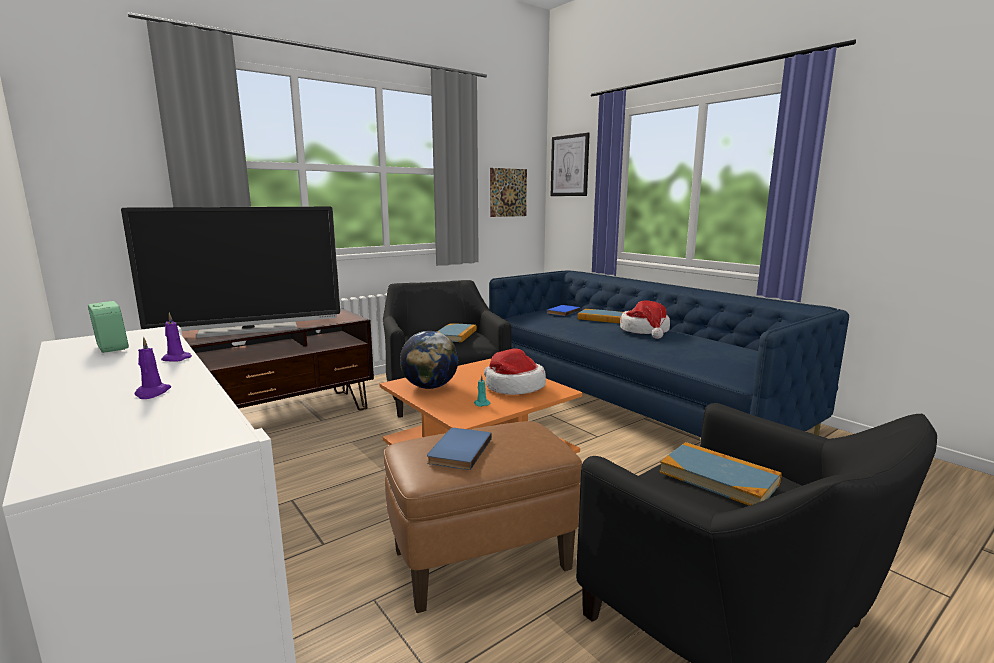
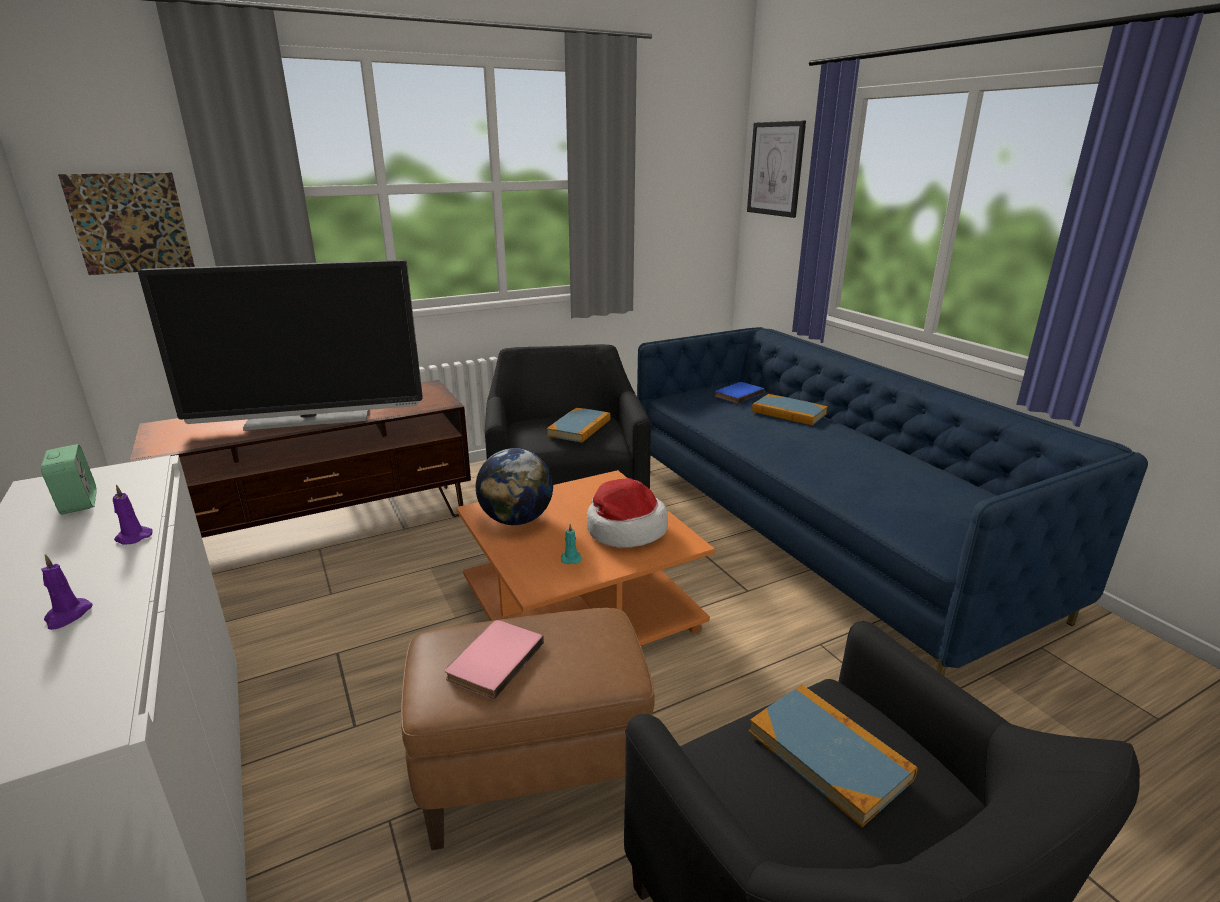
camera: 10 degrees right, 10 degrees up
(457, 450) = (492, 660): blue book -> pink book
(508, 192) = (683, 208): picture -> picture (130, 223)
(645, 331) = (839, 444): hat -> none

